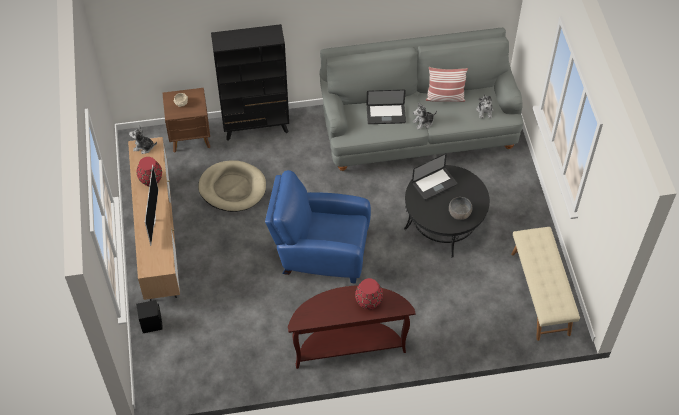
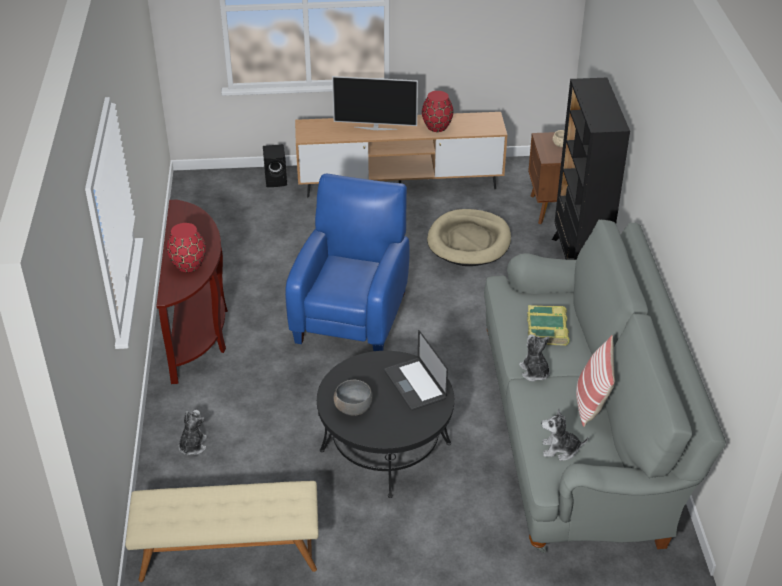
camera: 95 degrees right, 15 degrees down
(144, 147) = (490, 122): plush toy -> plush toy (192, 446)
(386, 115) = (548, 329): laptop -> book

